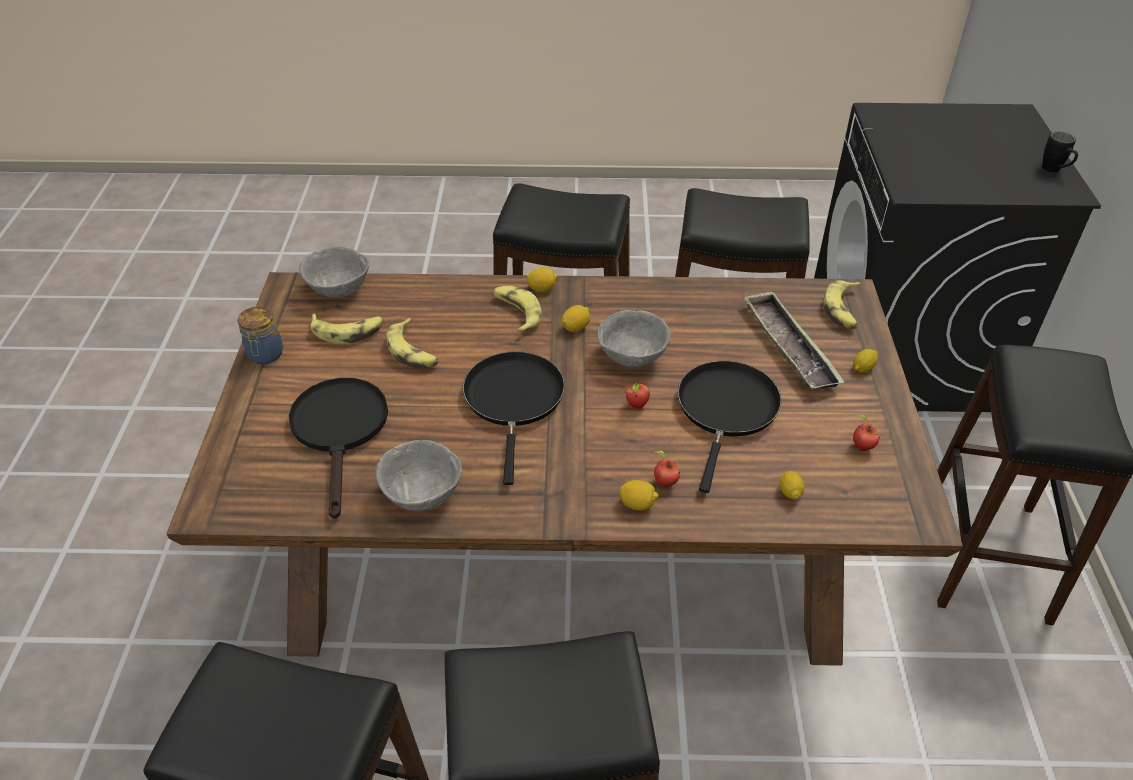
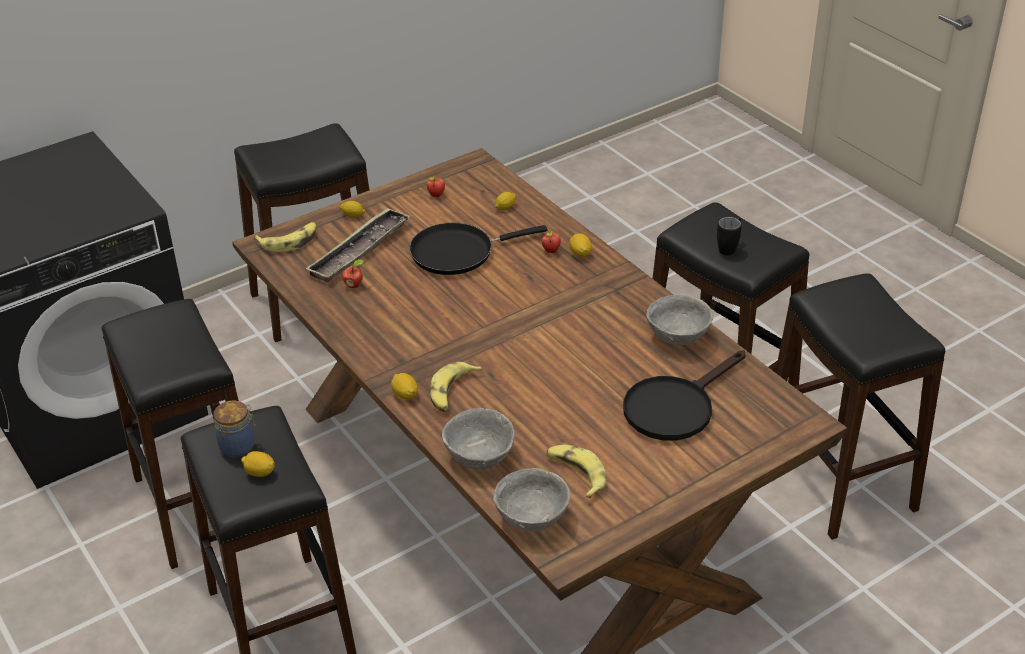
camera: 125 degrees left, 5 degrees down
(265, 355) = (656, 504): jar -> jar (239, 446)
(413, 351) = (558, 421): banana -> none
(514, 400) = (551, 343): black frying pan -> none
(576, 327) = (438, 353): lemon -> lemon (260, 473)
(633, 357) = (445, 311): grey bowl -> grey bowl (480, 456)
(637, 405) = (494, 288): apple -> apple (354, 285)
(1054, 171) = (47, 157): black mug -> black mug (729, 248)

